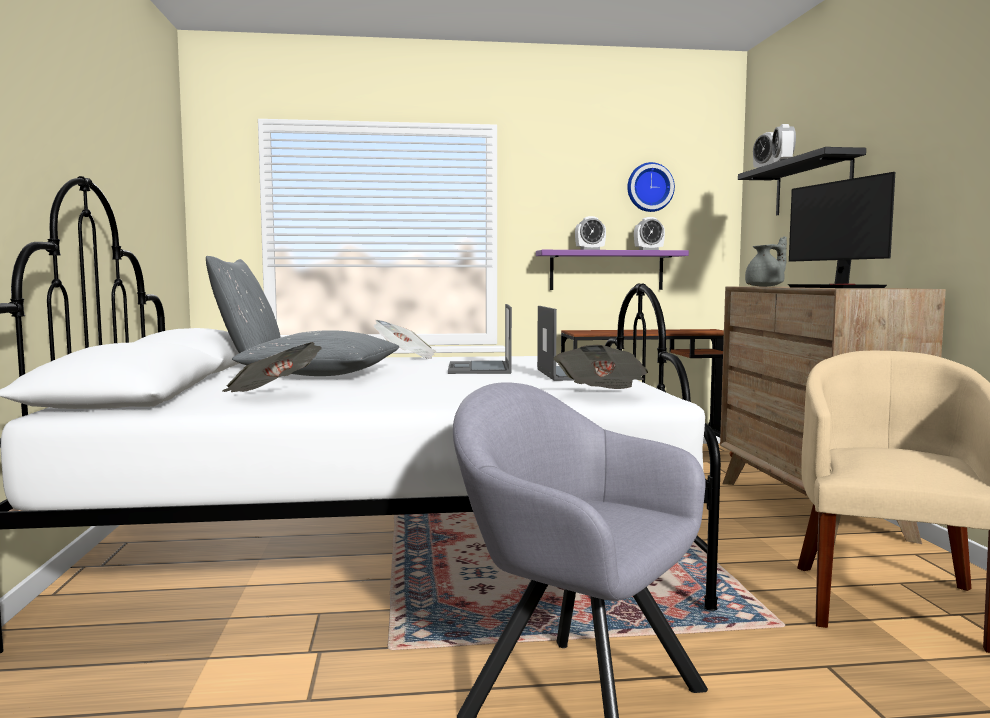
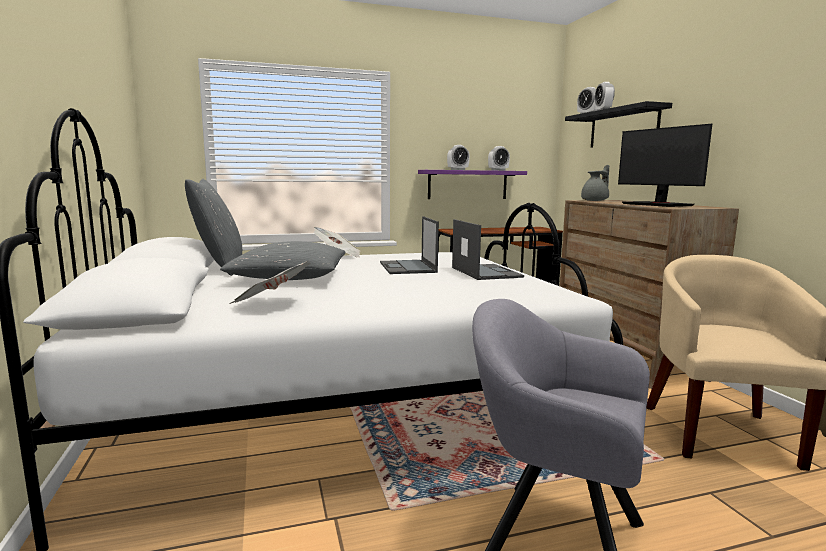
camera: 10 degrees left, 5 degrees up
(602, 394) = (530, 295): newspaper -> none
(649, 187) = (498, 124): wall clock -> none

